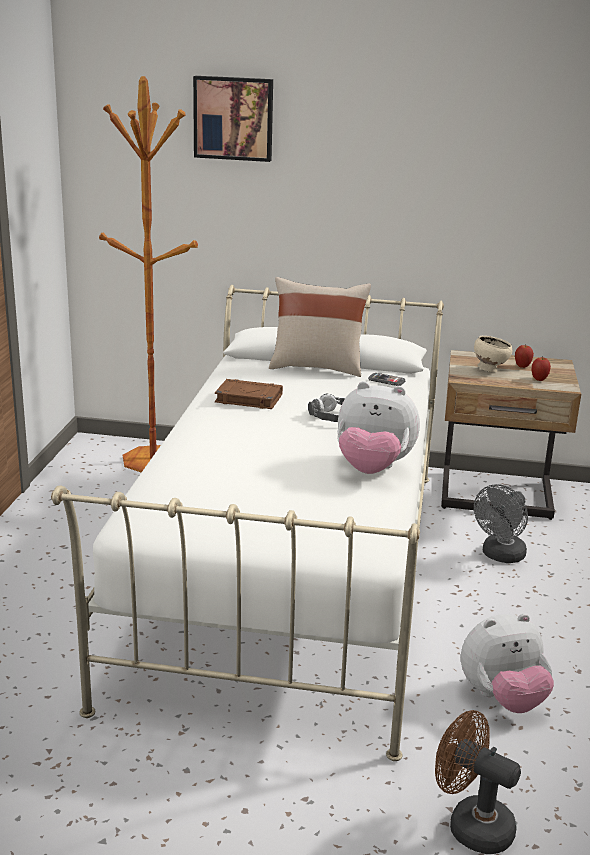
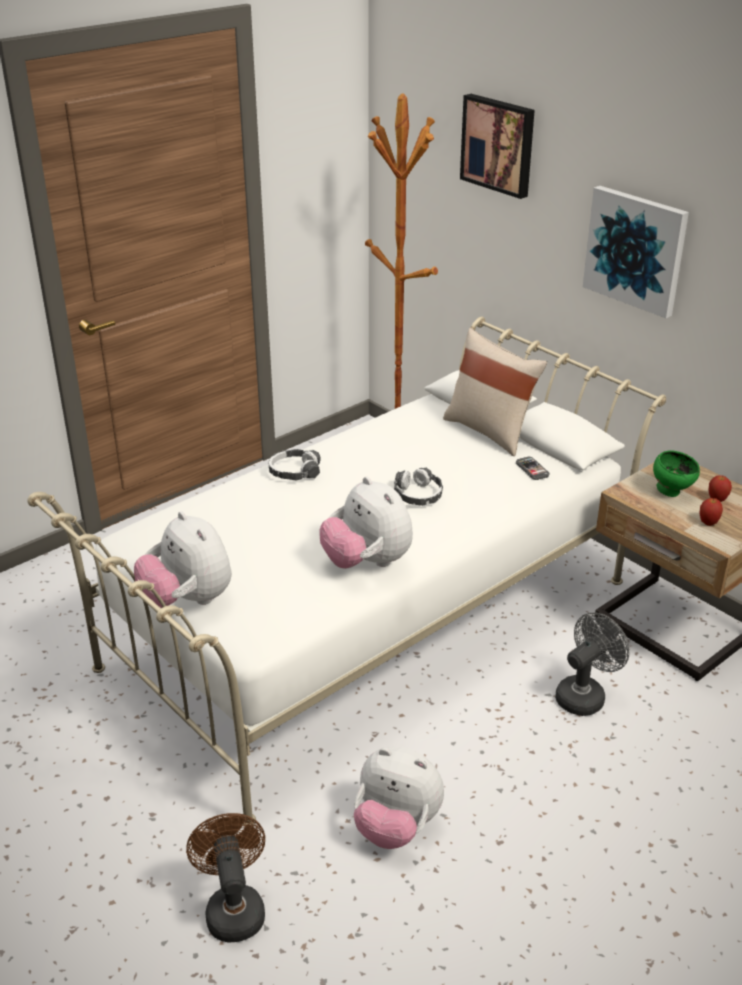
camera: 40 degrees right, 10 degrees up
(210, 432) = (294, 472): none -> headphones
(248, 398) = (374, 447): brown book -> none
(272, 545) = (187, 600): none -> plush toy
(394, 183) = (635, 250): none -> picture
(489, 370) = (671, 492): beige bowl -> green bowl
(500, 556) = (585, 695): grey fan -> grey fan turned 150 degrees clockwise

